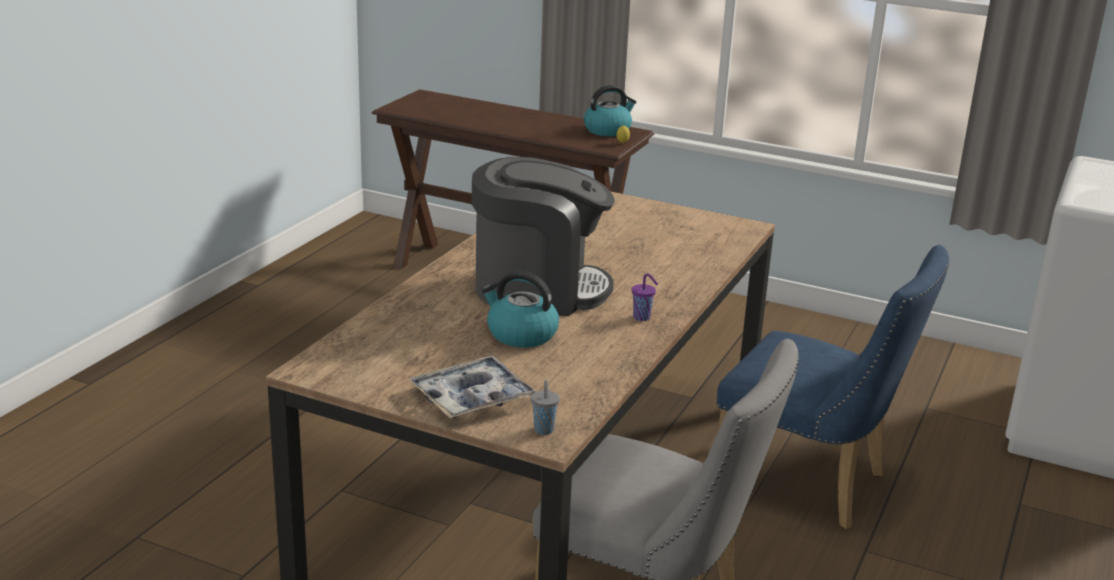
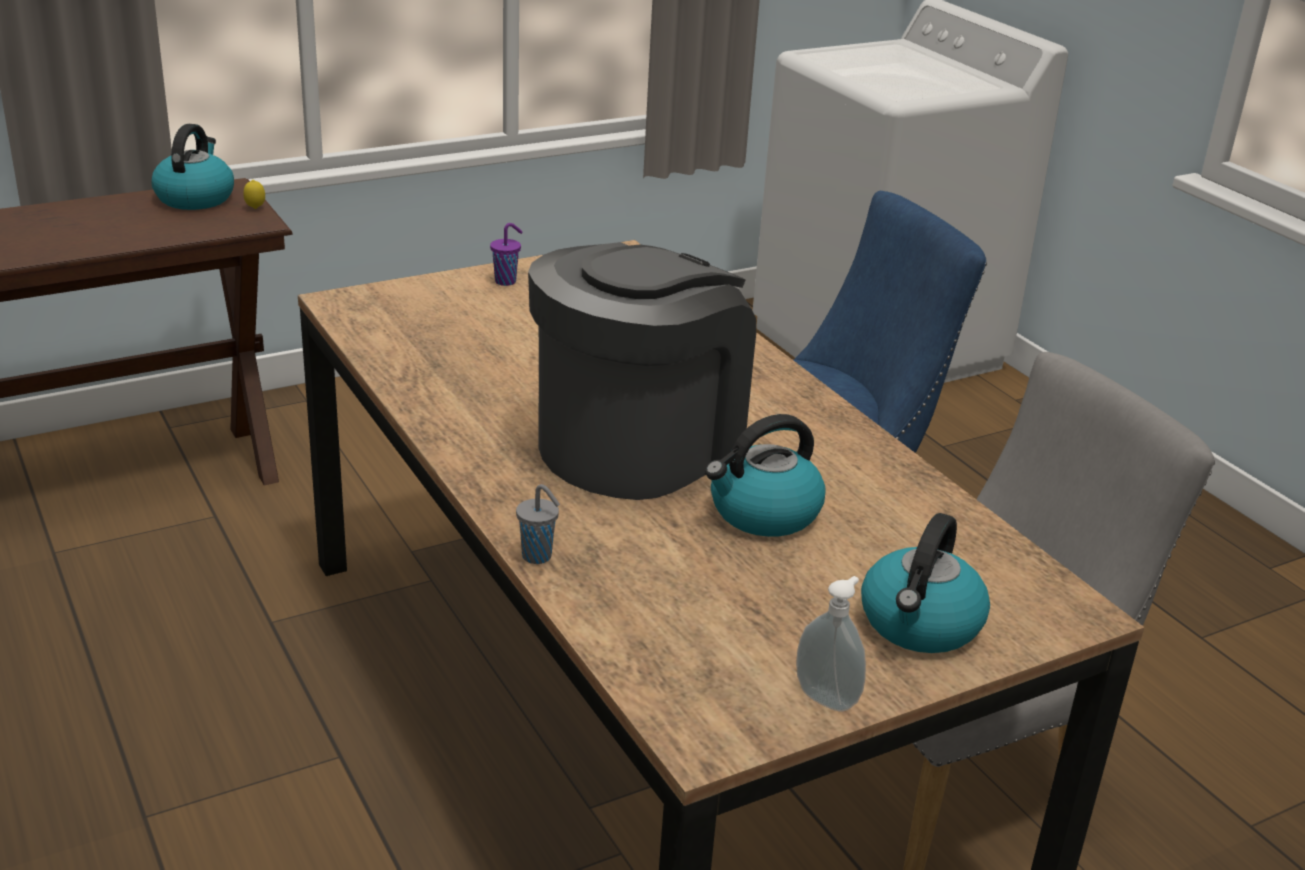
camera: 55 degrees left, 5 degrees up
(375, 390) = (828, 697): none -> soap dispenser
(472, 398) = (920, 624): tray -> kettle
(544, 431) = (1052, 607): grey cup -> grey cup (538, 557)
(642, 318) = (800, 415): purple cup -> purple cup (507, 281)

